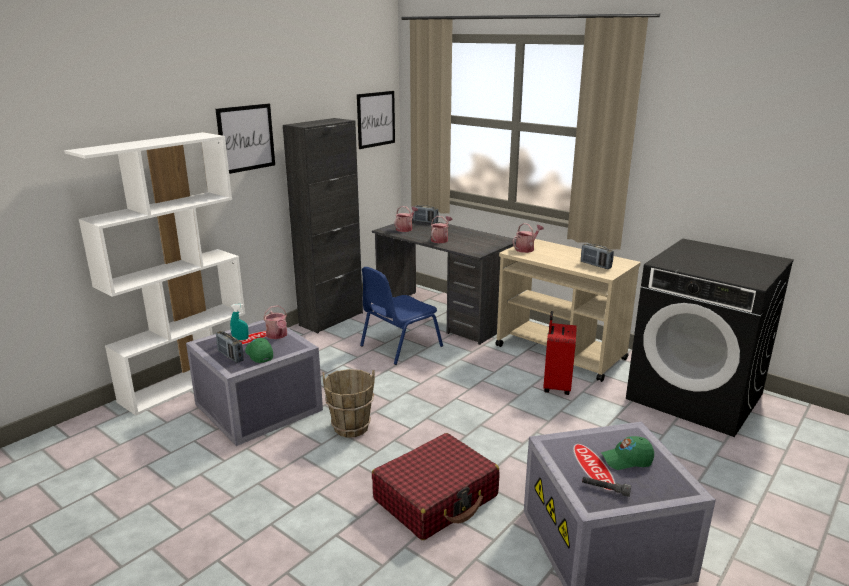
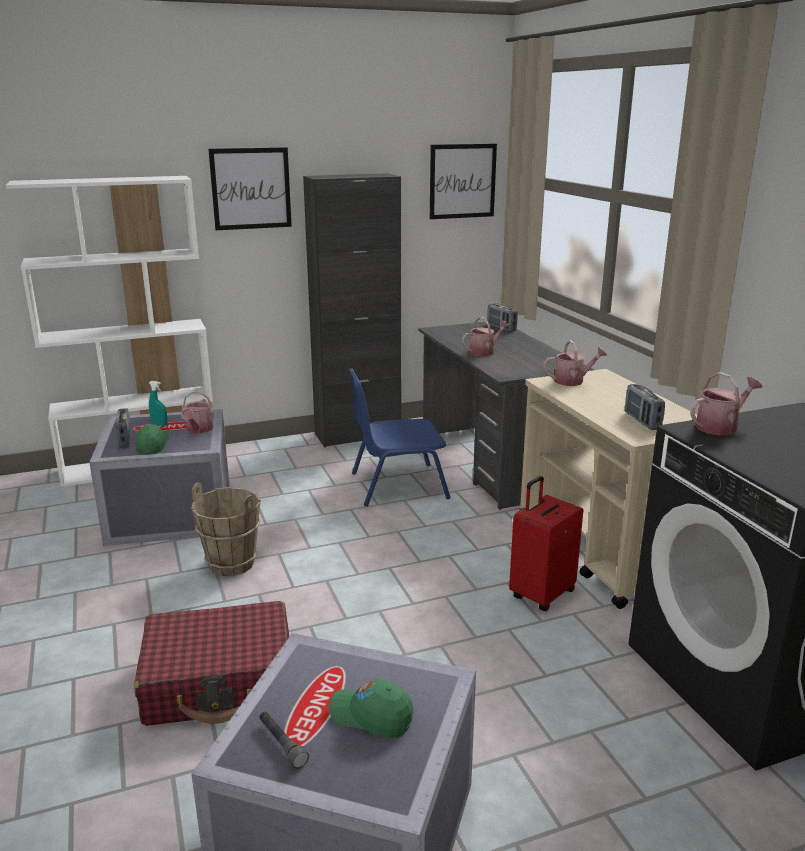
camera: 30 degrees right, 0 degrees up
(405, 229) = (462, 332): watering can -> watering can (720, 426)

